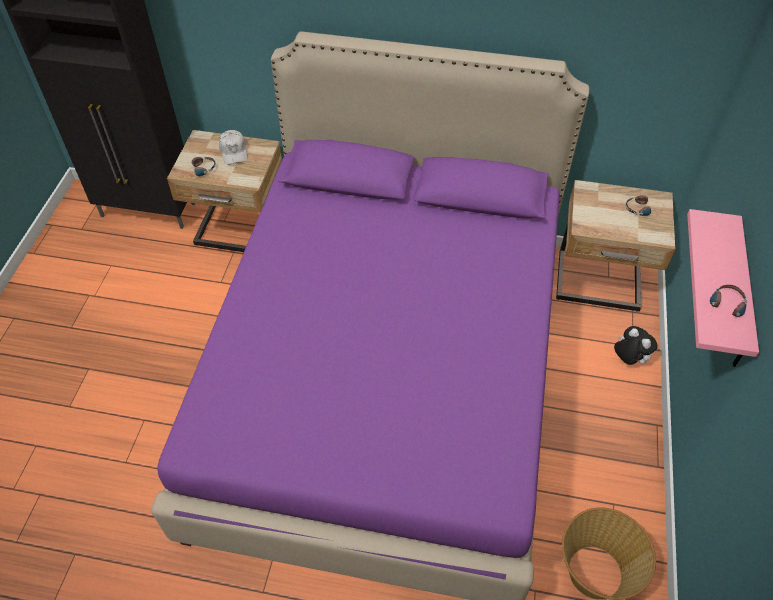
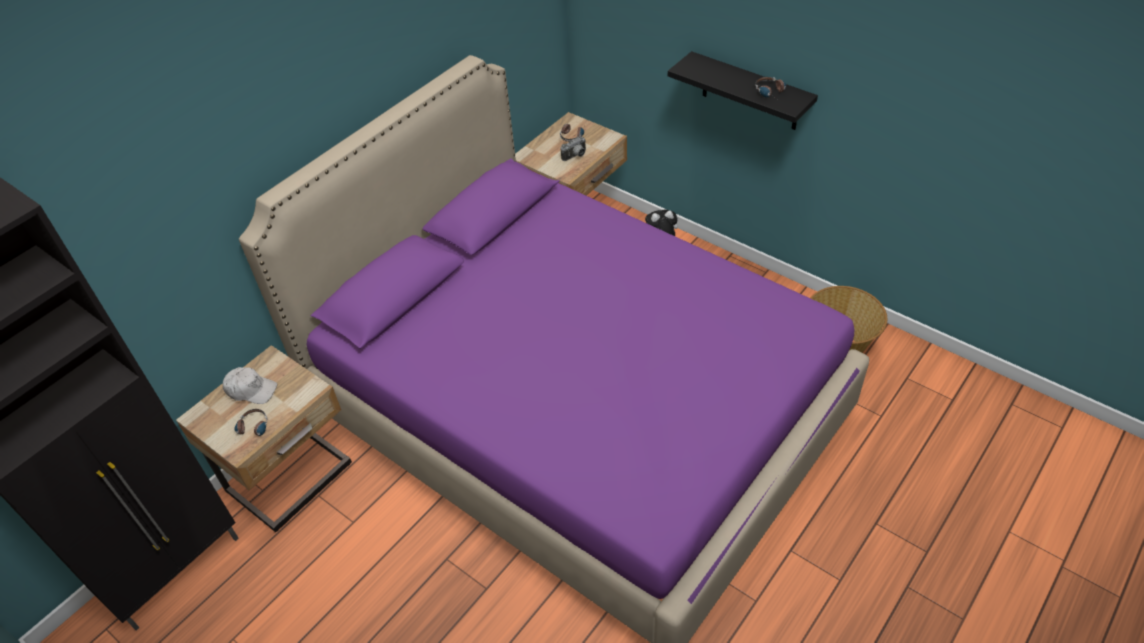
camera: 60 degrees left, 5 degrees down
(613, 223) = (575, 156): none -> camera
(739, 297) = (750, 92): pink shelf -> black shelf

